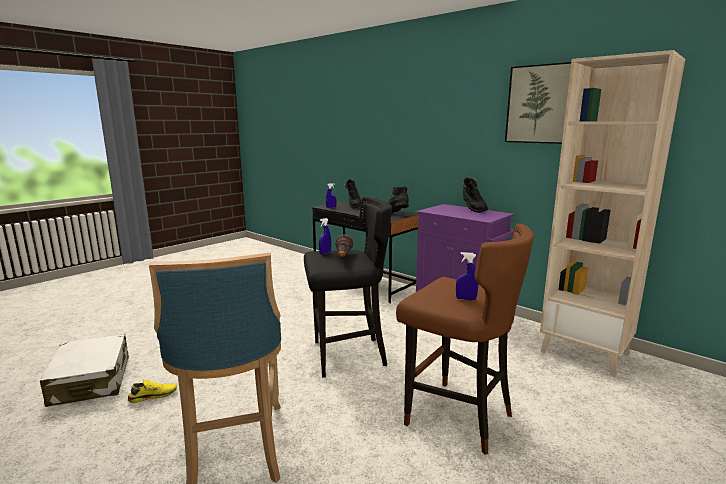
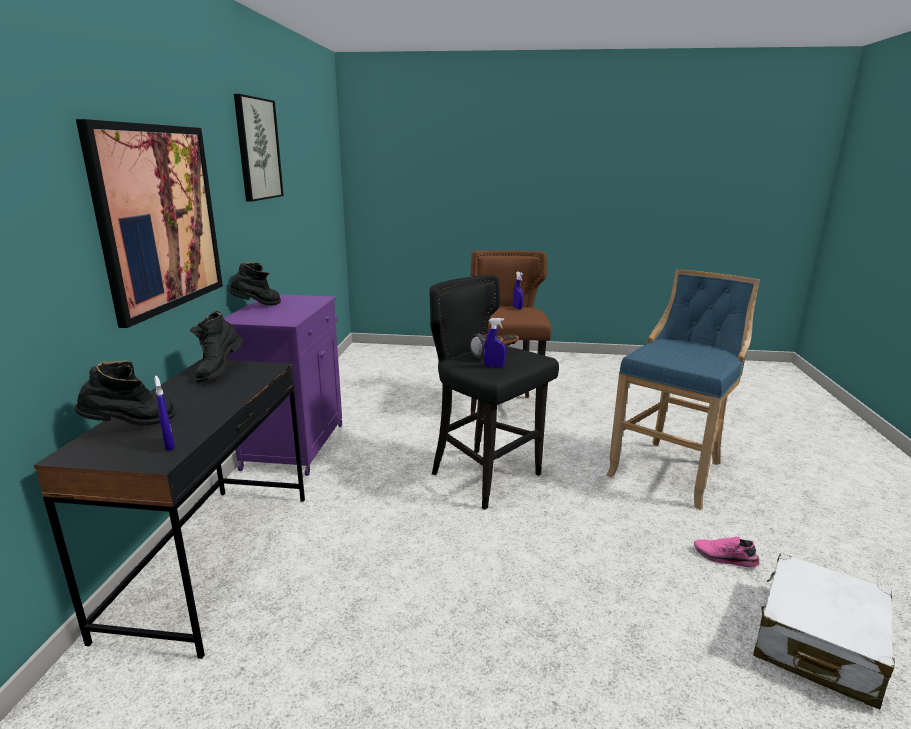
camera: 125 degrees left, 5 degrees up
(153, 395) = (724, 558): yellow shoe -> pink shoe
(420, 140) = (159, 218): none -> picture
(585, 352) = (348, 383): beige bookcase -> none

